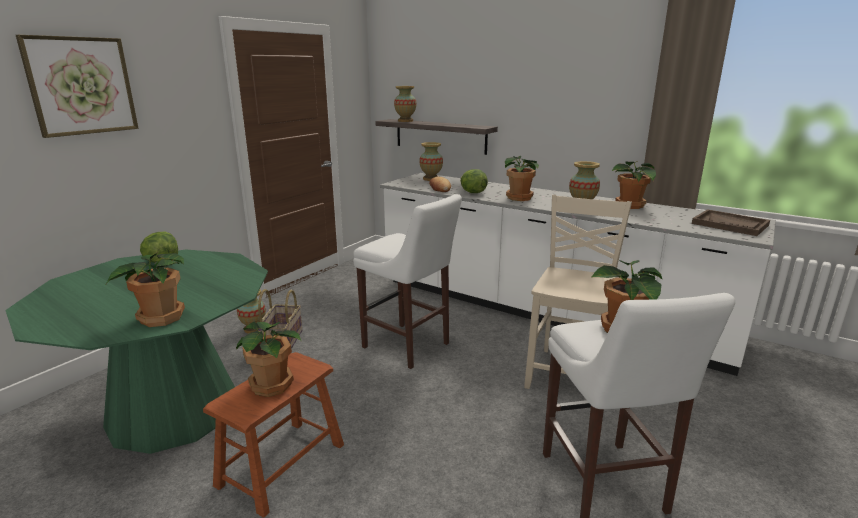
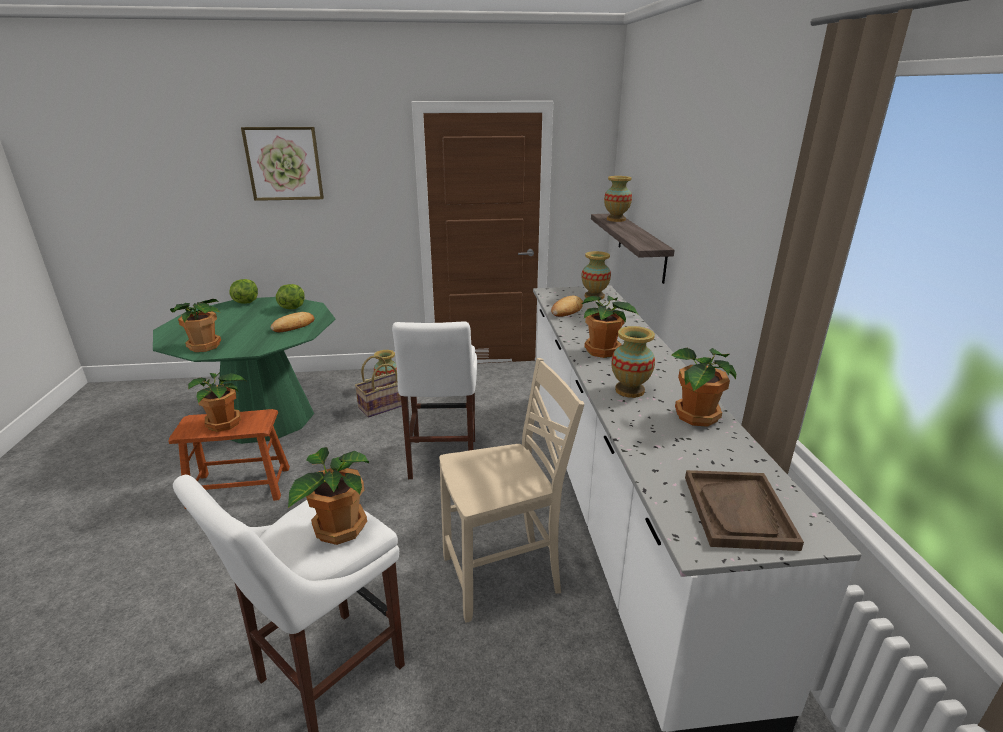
camera: 50 degrees right, 5 degrees up
(215, 270) = (293, 326): none -> bread
(472, 193) = (578, 327): lettuce -> lettuce (246, 302)

